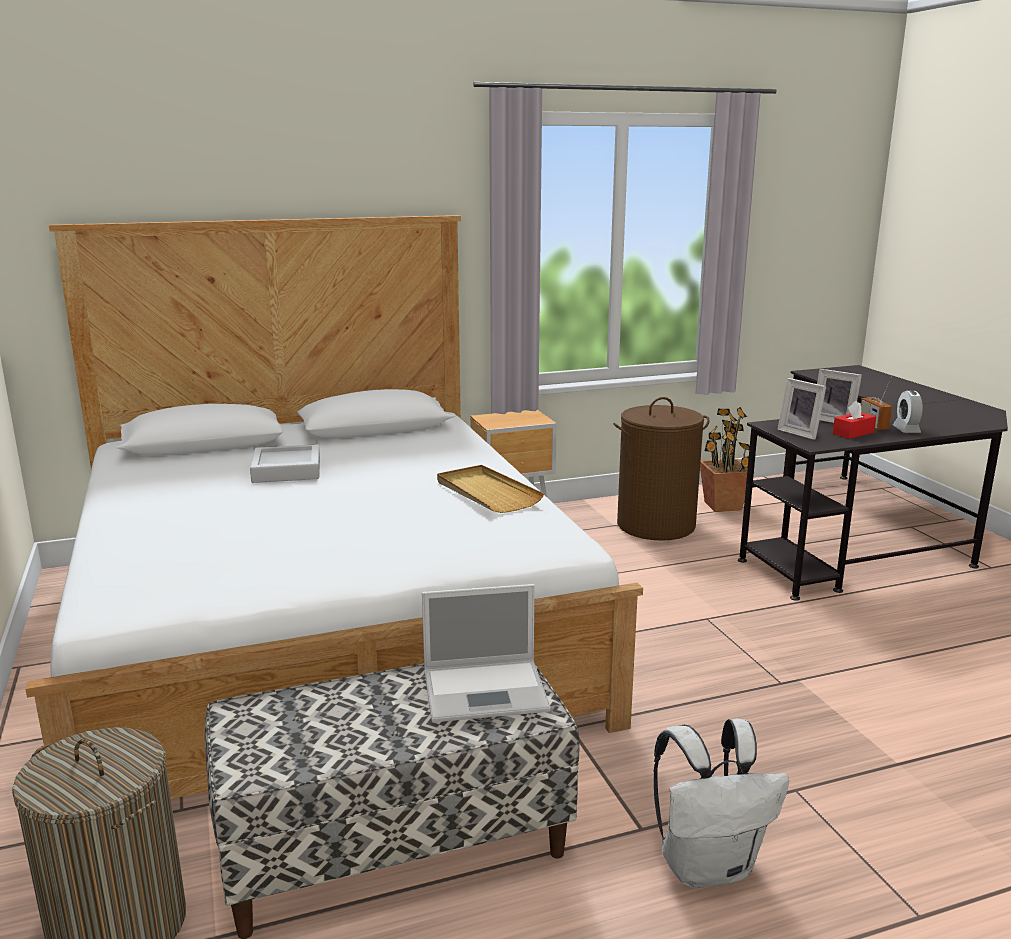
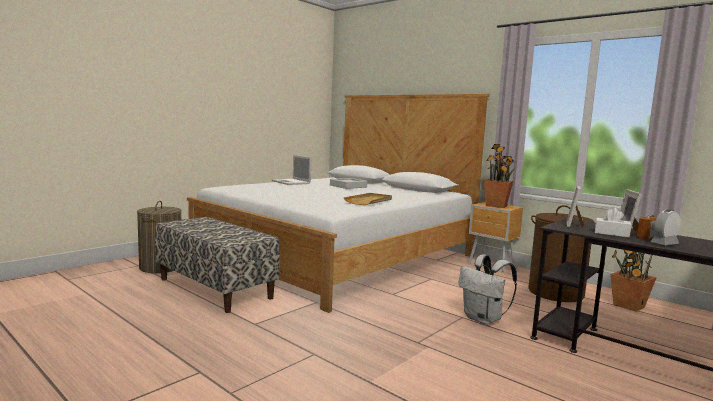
camera: 60 degrees right, 10 degrees down
(487, 690) = (239, 236): laptop -> laptop (291, 182)
(513, 419) = (497, 205): none -> potted plant
(708, 866) = (238, 339): white backpack -> white backpack (484, 319)
(853, 433) = (611, 233): red tissue box -> white tissue box

